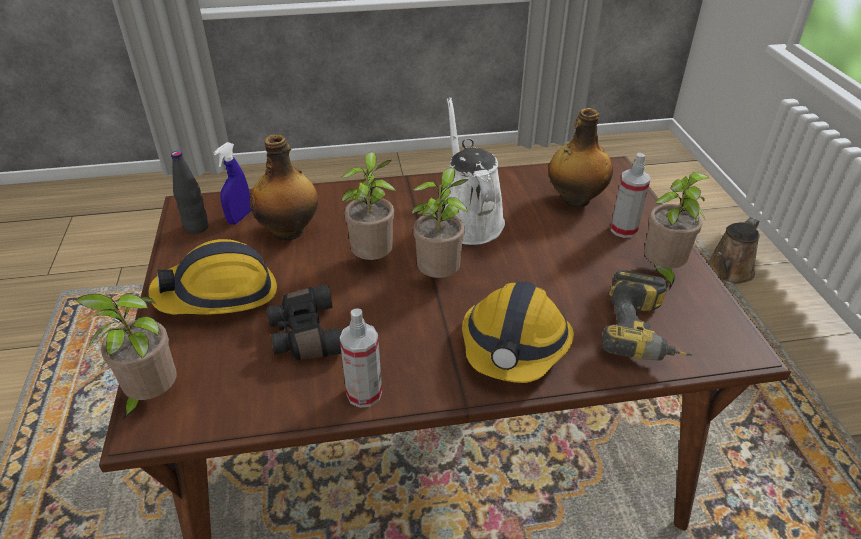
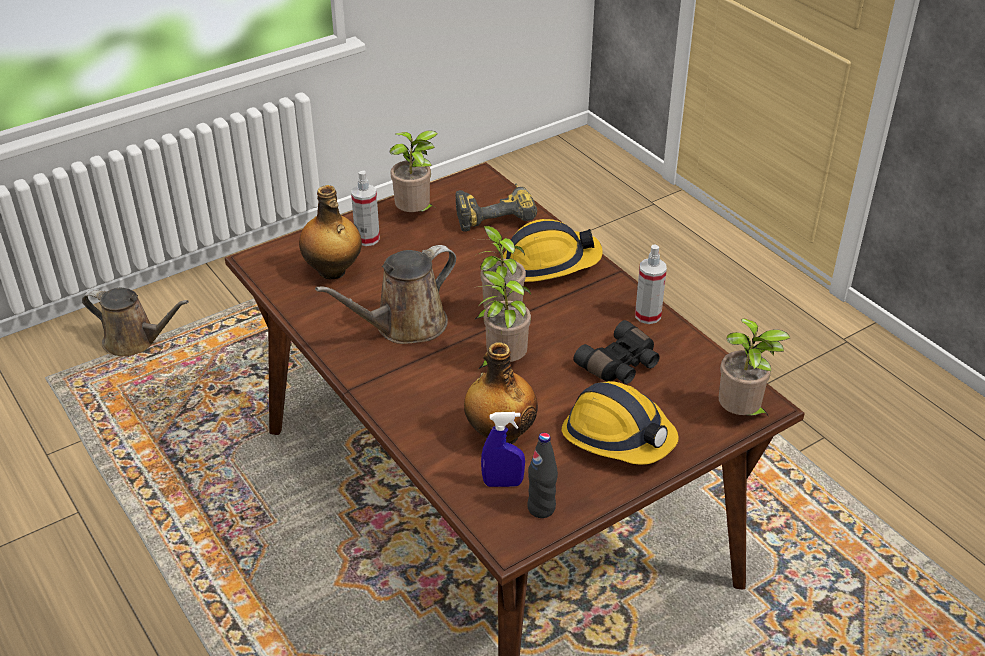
camera: 115 degrees left, 0 degrees up
(467, 219) = (404, 326): white watering can -> brown watering can

